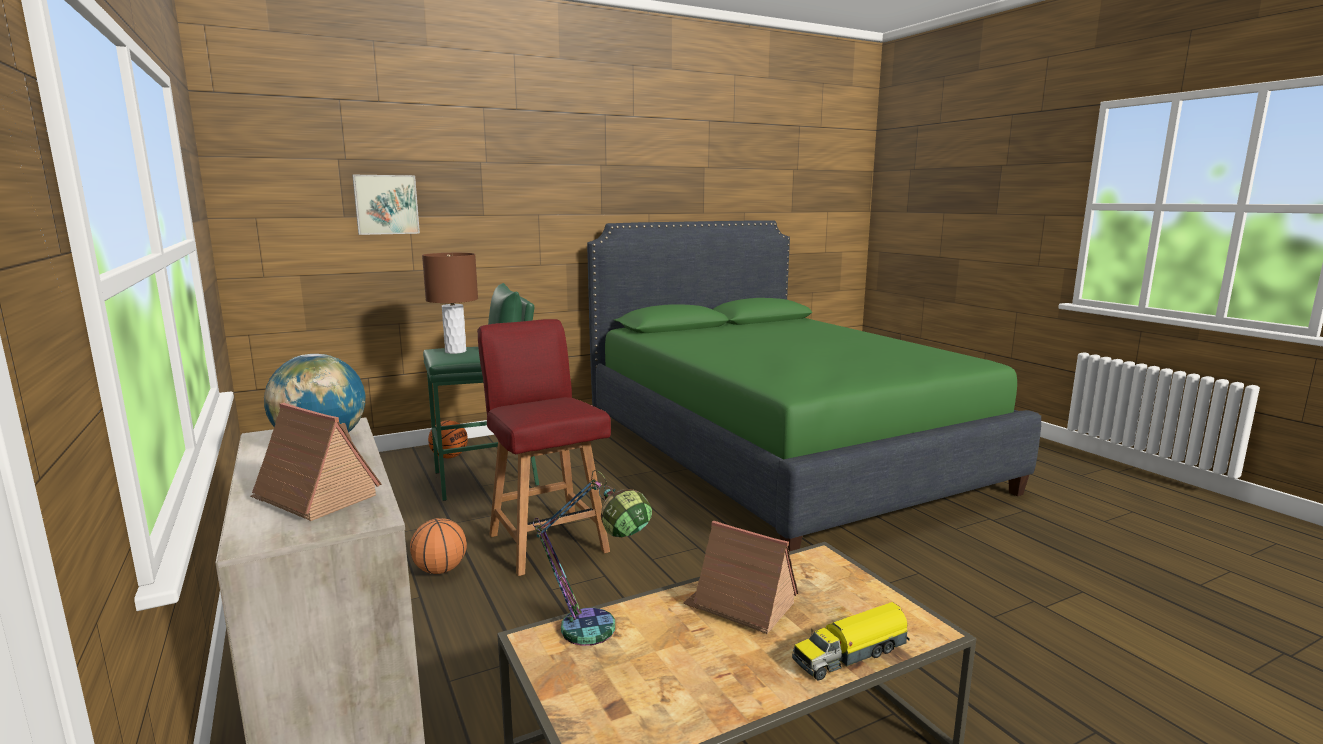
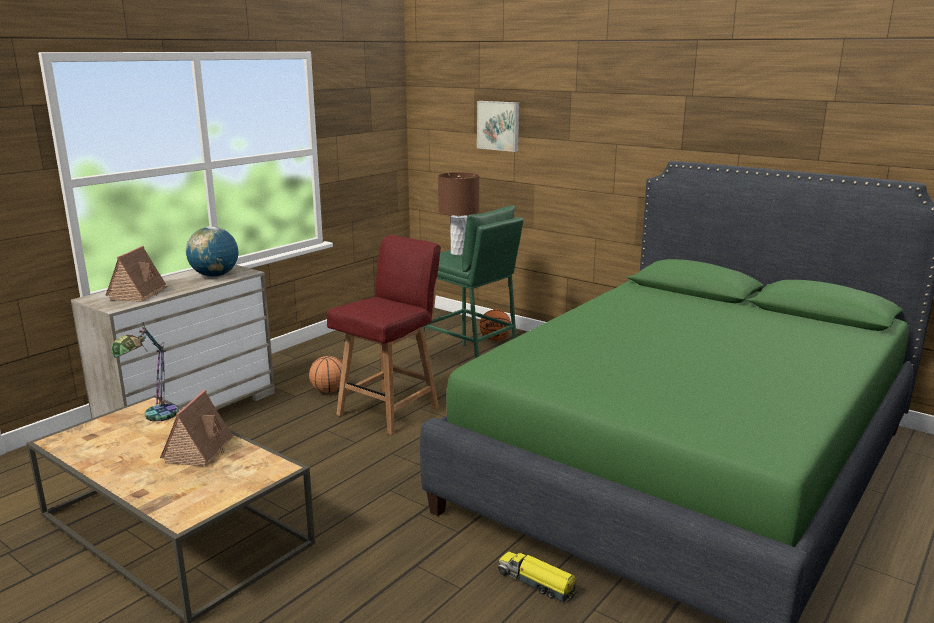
camera: 65 degrees right, 5 degrees up
(852, 653) = (147, 492): toy truck -> toy truck (537, 583)

